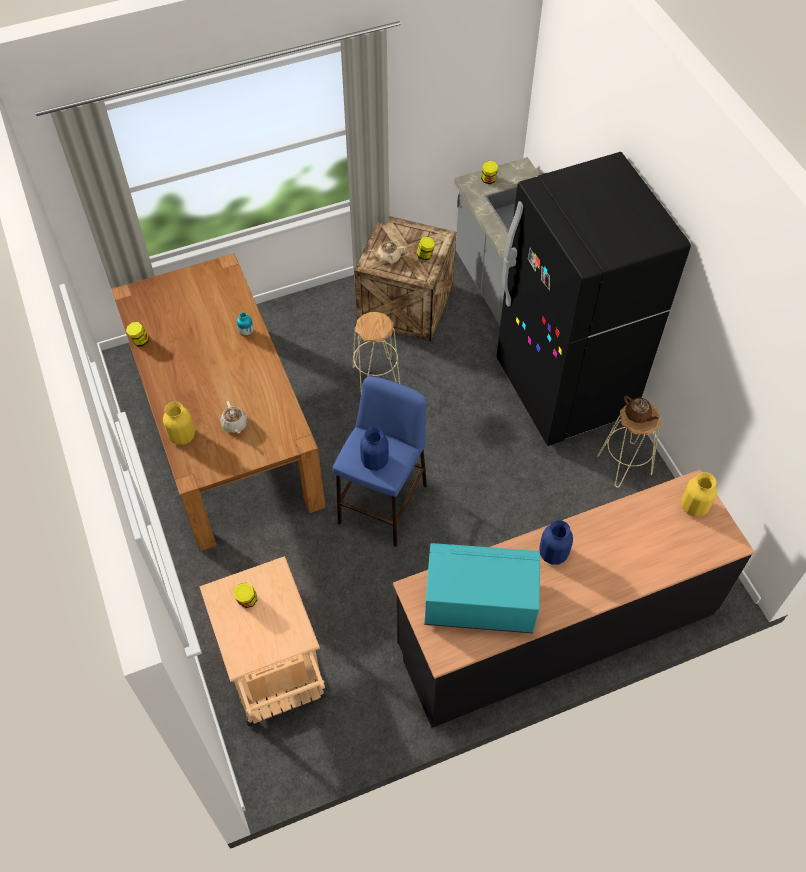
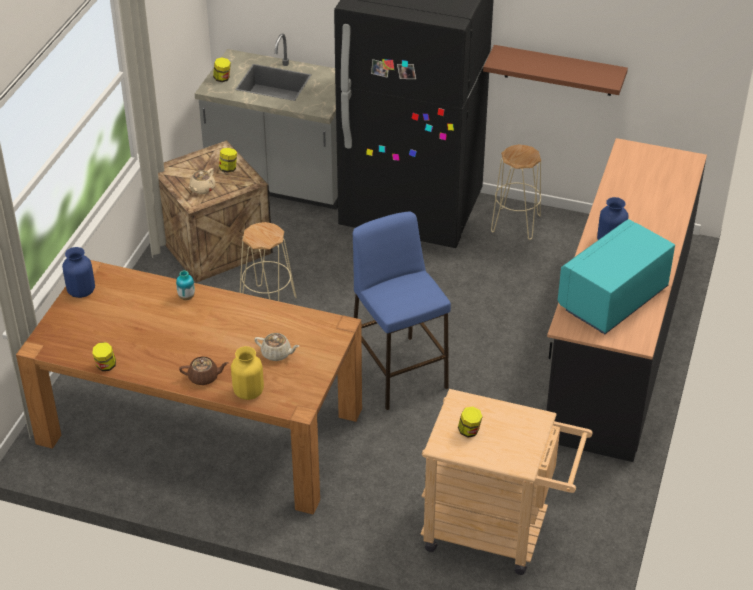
camera: 50 degrees left, 15 degrees down
(375, 461) = (411, 295): blue vase -> blue vase (81, 291)
(638, 415) = (519, 155): brown teapot -> brown teapot (204, 377)
(694, 506) = (643, 158): yellow vase -> none
(709, 371) = (558, 71): none -> brown shelf

